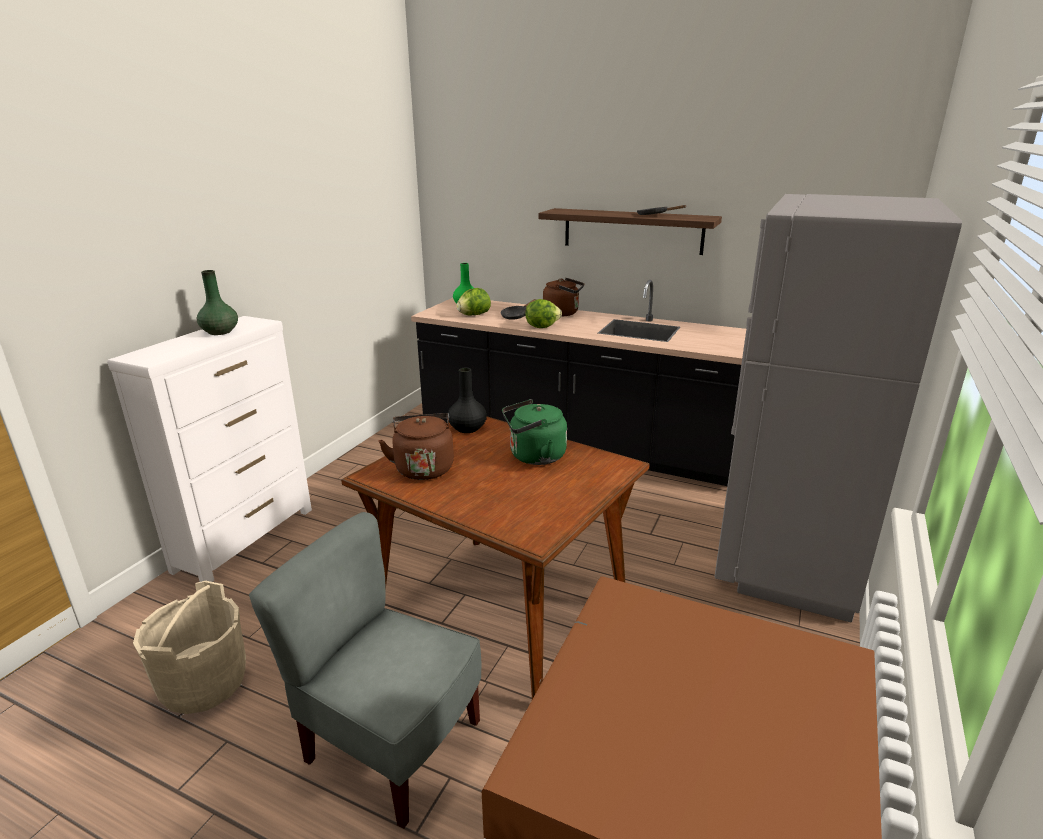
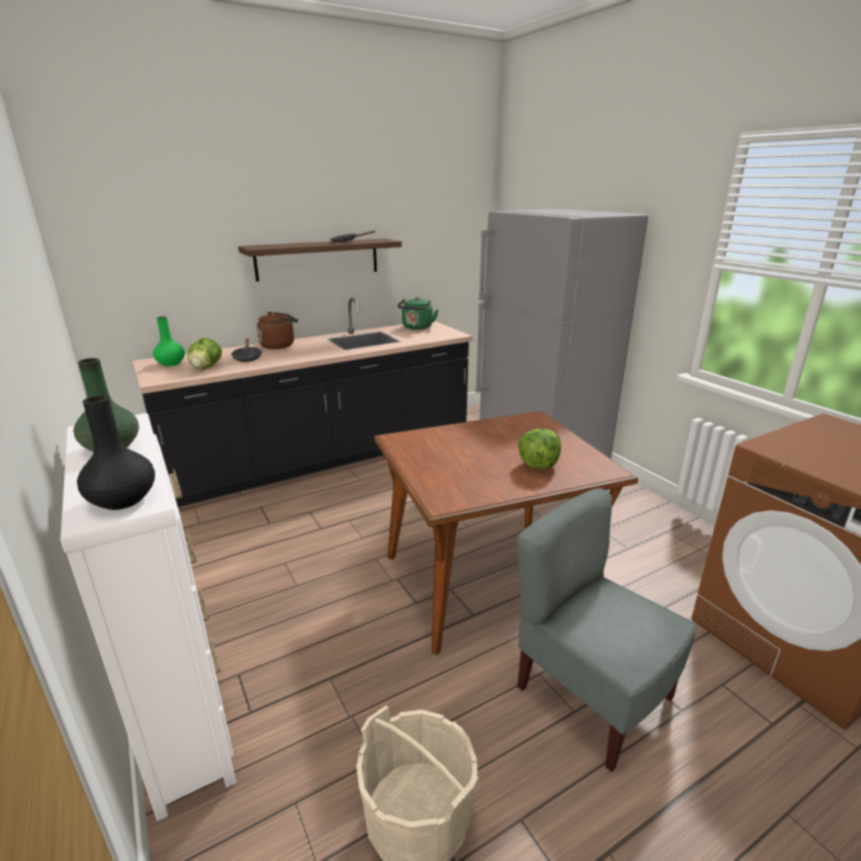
camera: 55 degrees left, 0 degrees up
(391, 744) = (591, 695): grey chair -> grey chair turned 75 degrees clockwise
(423, 468) = (458, 479): brown kettle -> none
(468, 428) = (410, 444): black vase -> black vase (123, 499)
(534, 457) = (491, 437): green kettle -> green kettle (417, 328)
(542, 327) = (293, 358): lettuce -> lettuce (538, 465)

